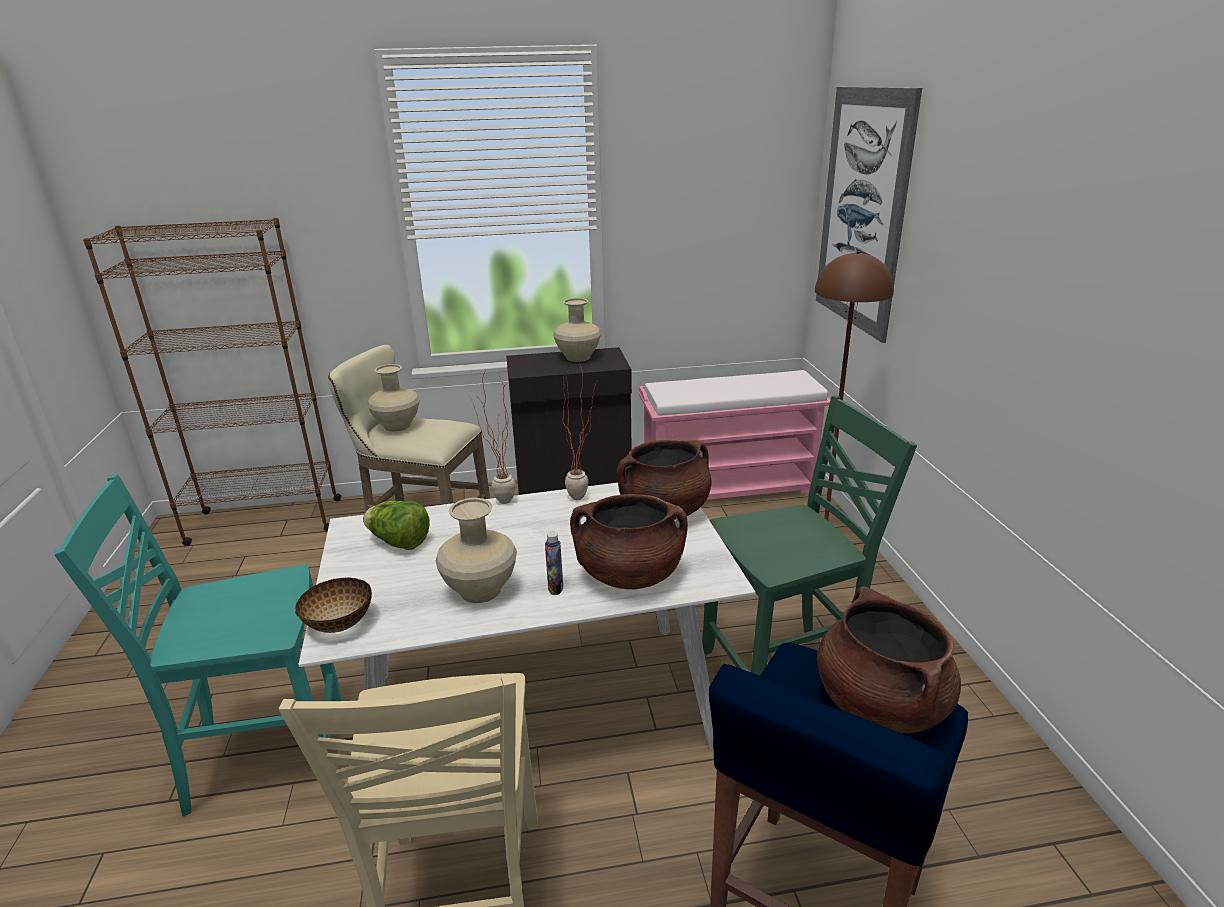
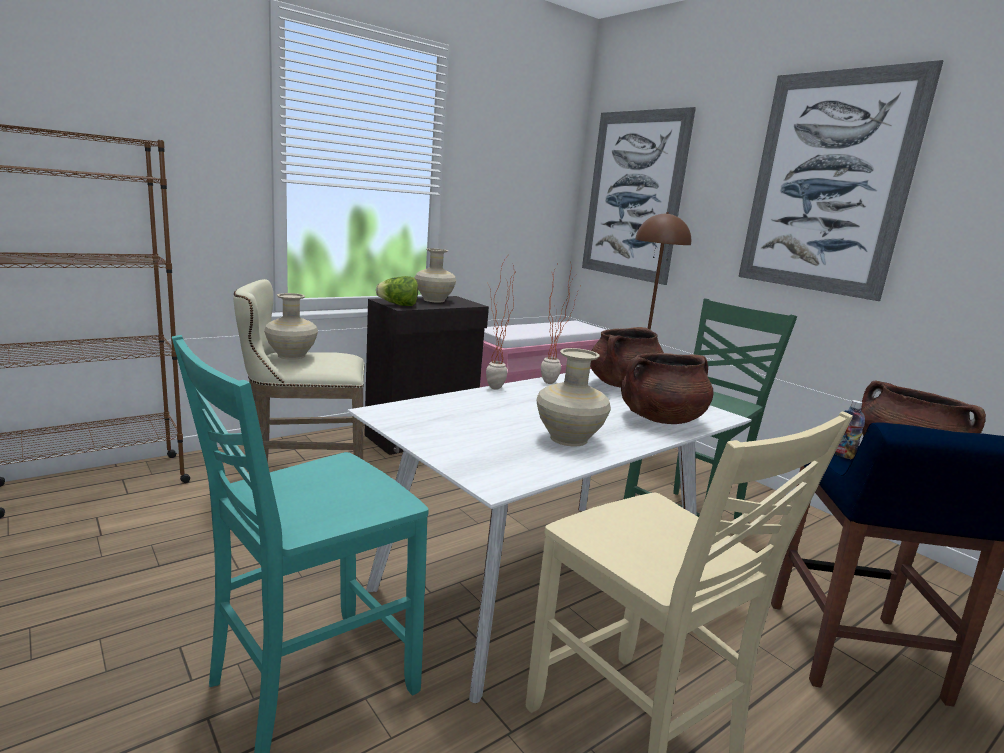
camera: 30 degrees left, 10 degrees down
(340, 623) = (483, 473): bowl -> none
(399, 542) = (446, 418): lettuce -> lettuce (398, 305)
(555, 588) = (622, 431): bottle -> bottle (842, 455)
(1047, 228) = (827, 183): none -> picture

